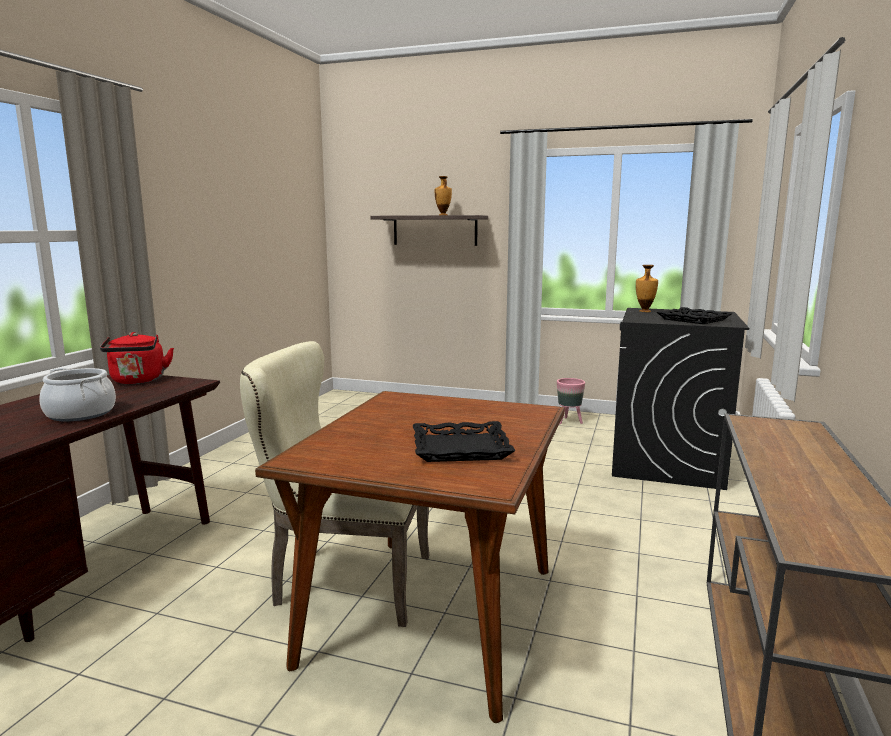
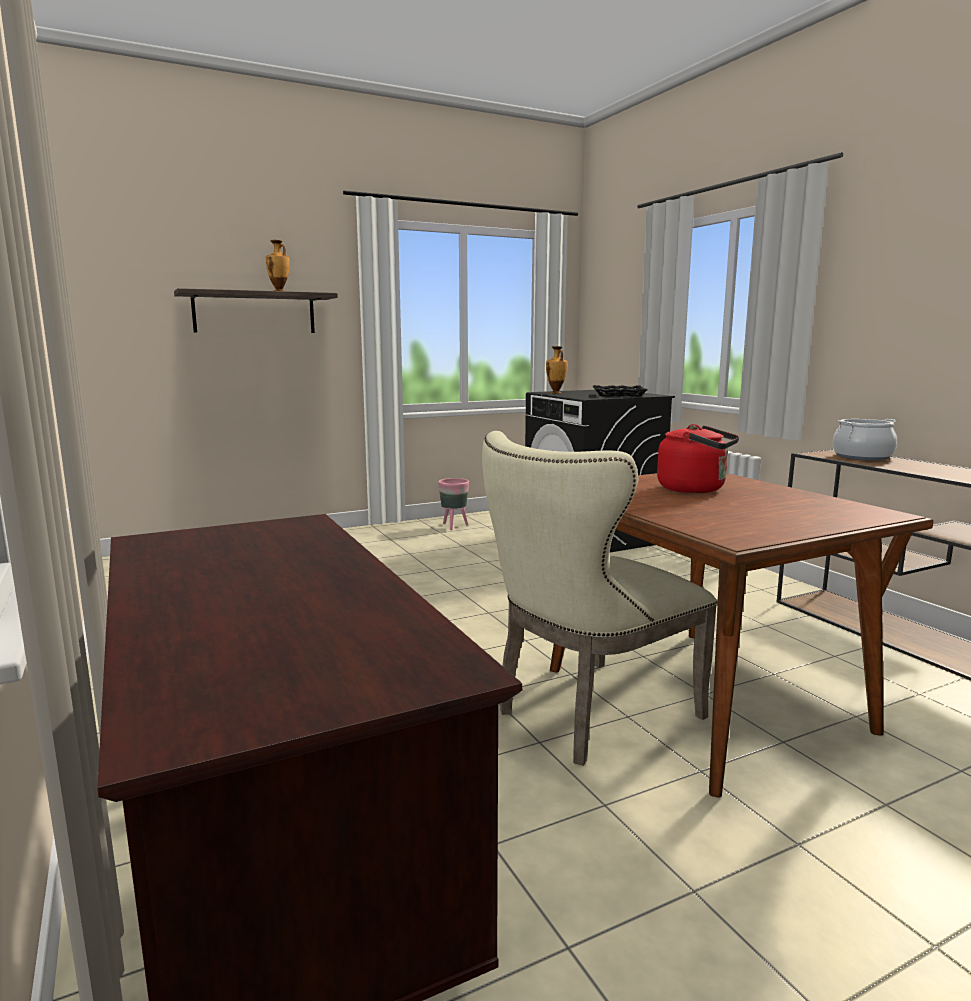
camera: 45 degrees left, 0 degrees up
(80, 414) = (326, 582): cooking pot -> cooking pot (862, 456)
(138, 381) = (210, 538): red kettle -> red kettle (695, 489)
(460, 449) = (782, 502): black tray -> none

